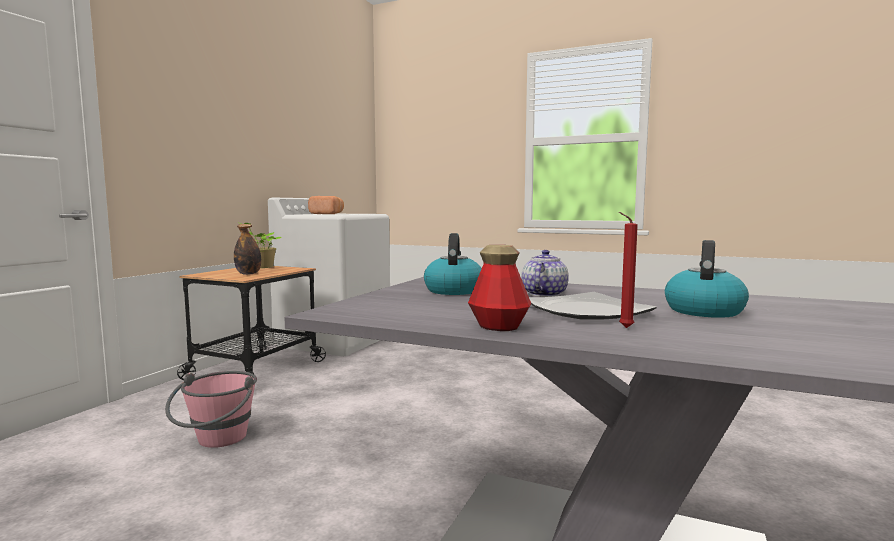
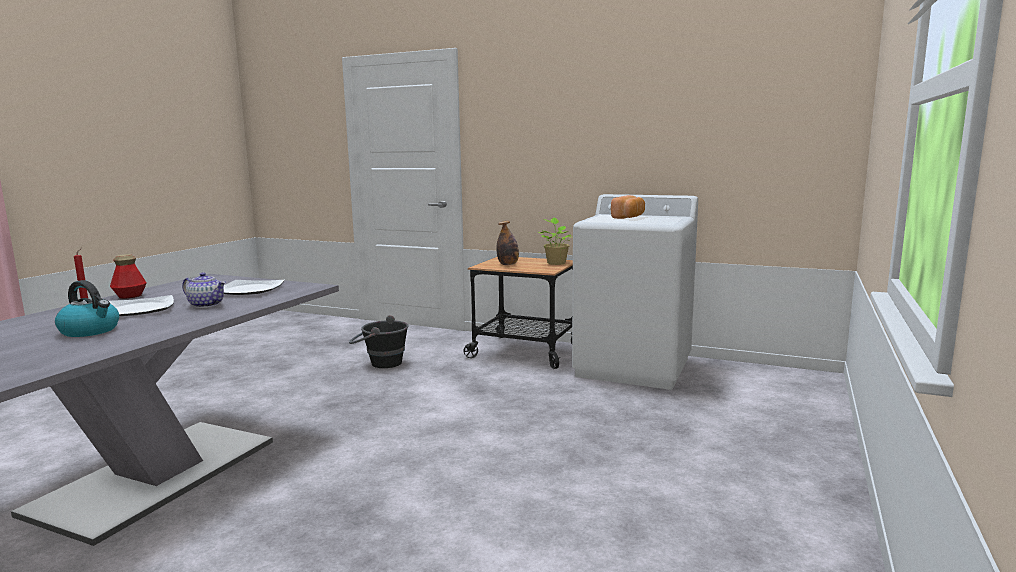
camera: 90 degrees right, 5 degrees up
(217, 441) = (380, 363): pink bucket -> black bucket
(453, 290) = (249, 290): kettle -> plate

